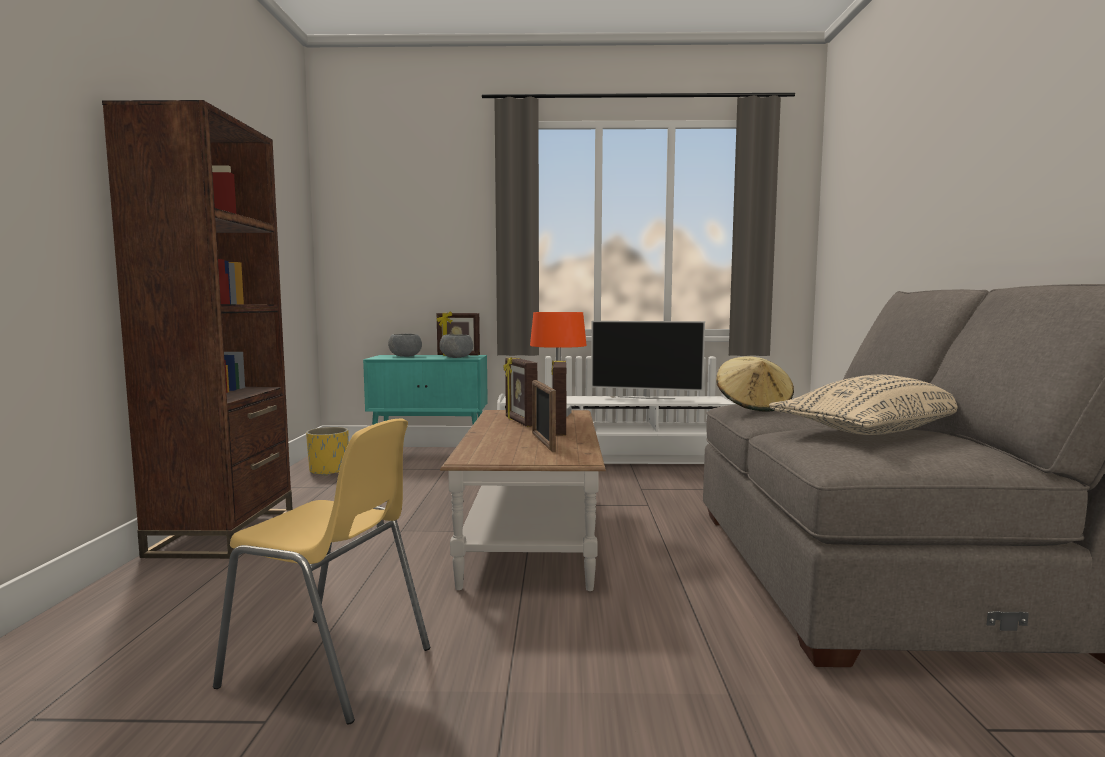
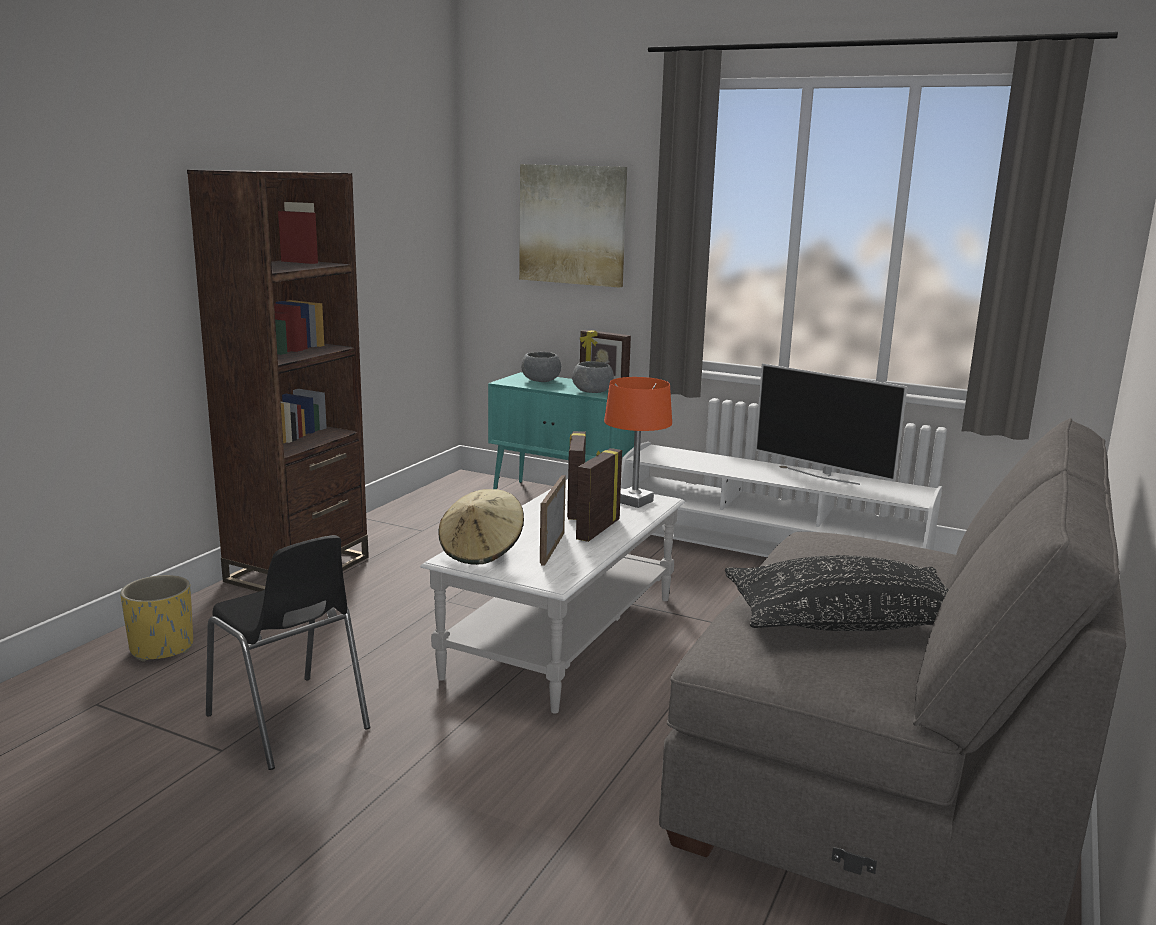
camera: 25 degrees right, 10 degrees up
(329, 471) = (439, 507): yellow planter -> yellow planter (162, 648)
(330, 667) = (289, 722): yellow chair -> black chair
(420, 232) = (572, 225): none -> picture
(531, 535) = (563, 636): brown coffee table -> white coffee table
(753, 406) = (807, 547): beige hat -> beige hat (481, 551)
(875, 431) = (846, 623): beige pillow -> black pillow

